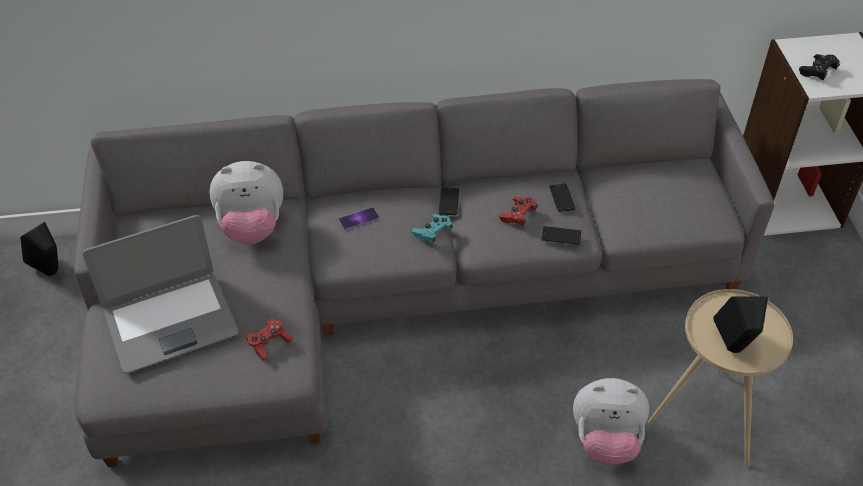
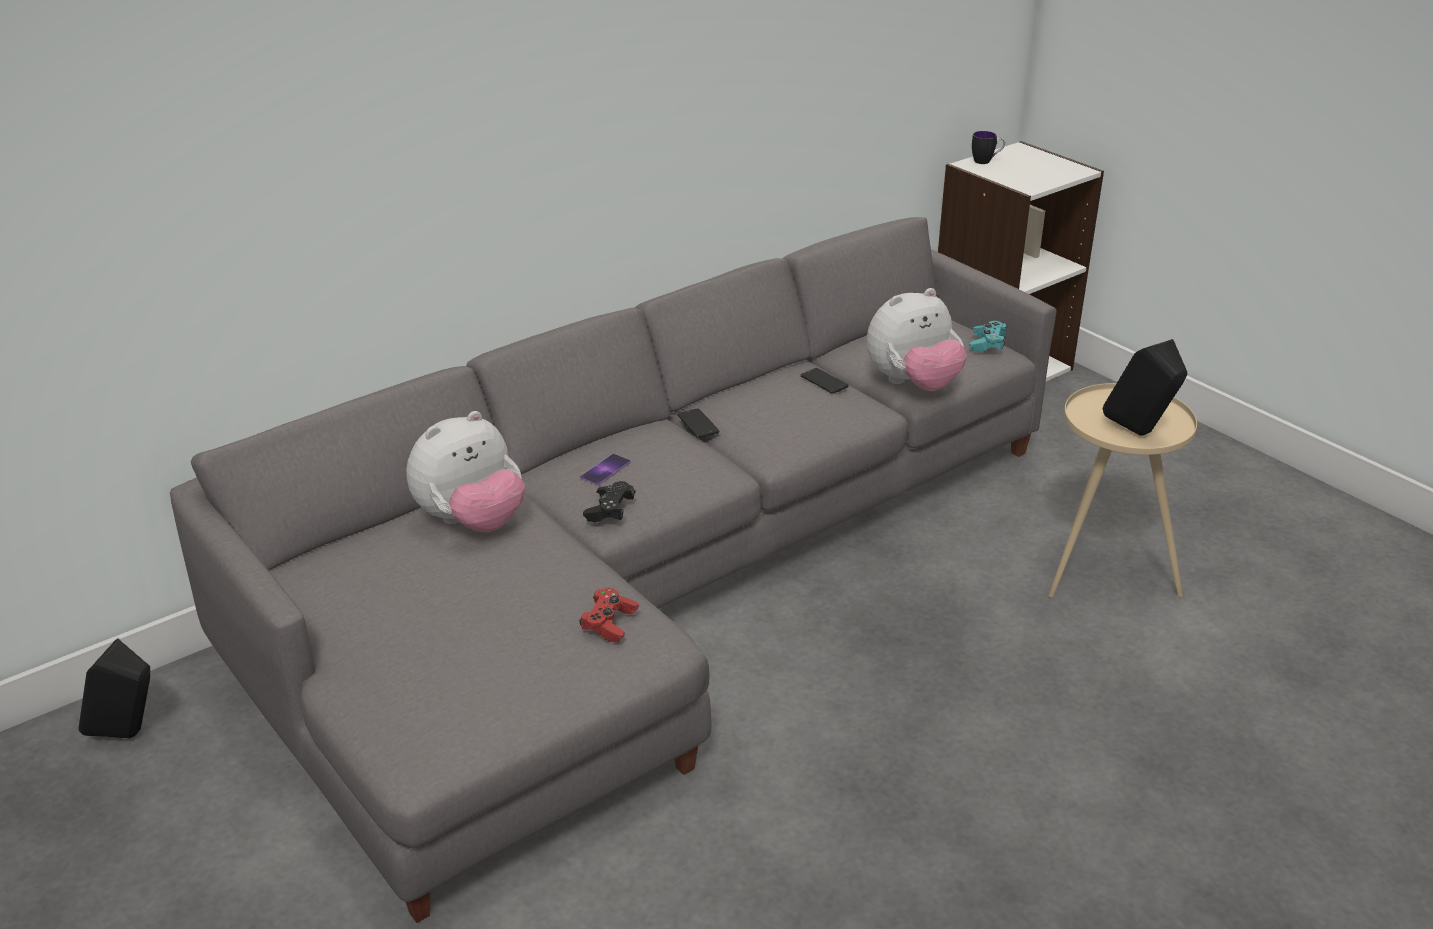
camera: 30 degrees left, 15 degrees down
(170, 322) = (452, 649): laptop -> none
(433, 233) = (709, 455): turquoise game controller -> turquoise game controller (987, 344)
(518, 215) = (793, 409): red game controller -> none
(561, 236) = (857, 412): phone -> none
(606, 441) = (1022, 631): plush toy -> plush toy (913, 384)
(808, 47) = (986, 161): none -> mug
(817, 72) = (1016, 176): black game controller -> black game controller (610, 510)

